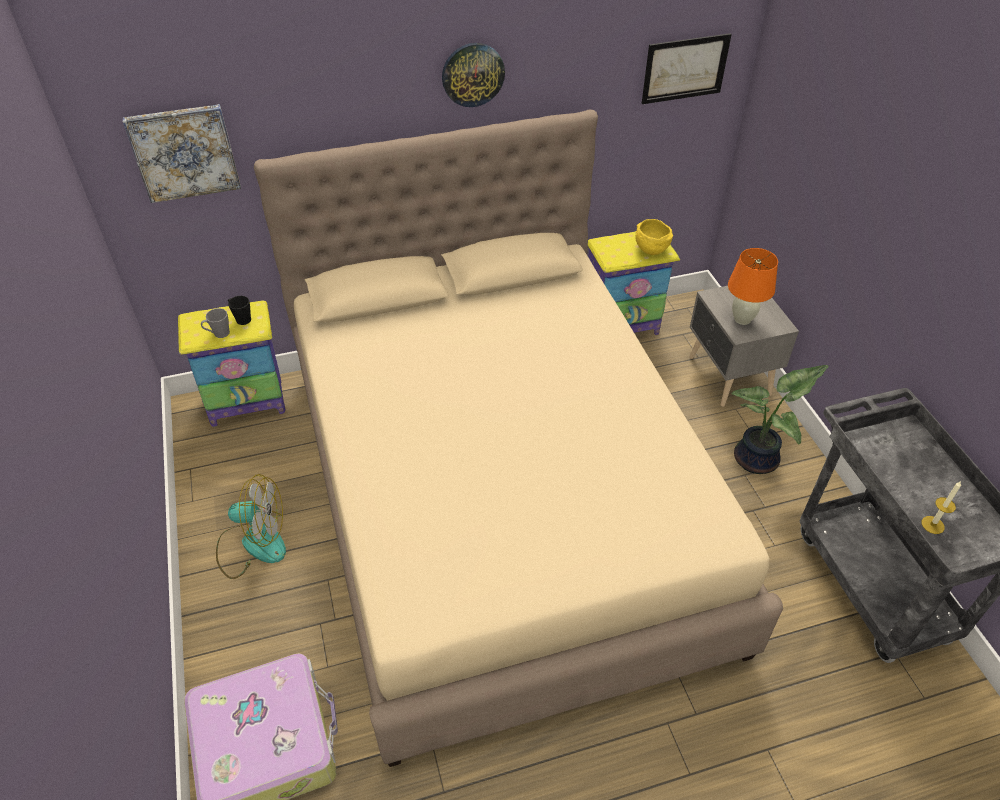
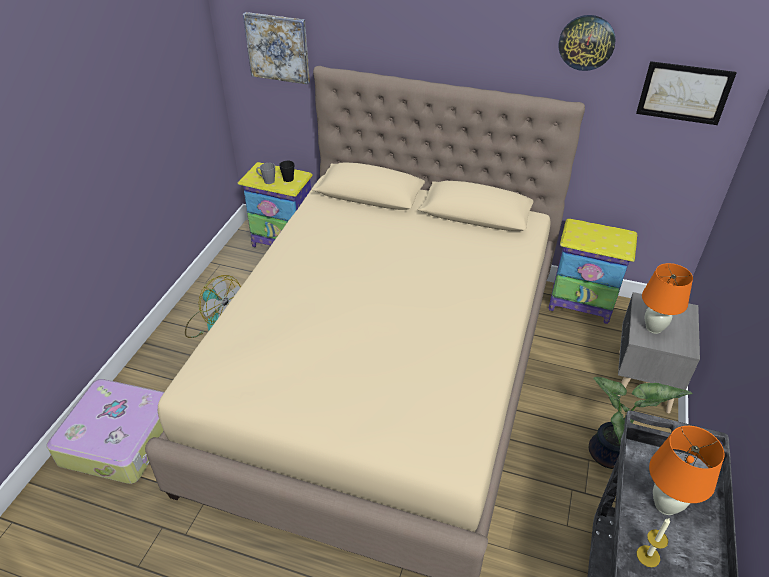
camera: 35 degrees right, 5 degrees down
(473, 74) = (488, 46): wall clock -> wall clock (586, 42)
(650, 249) = (612, 243): yellow bowl -> none
(908, 474) = (665, 505): none -> orange table lamp

